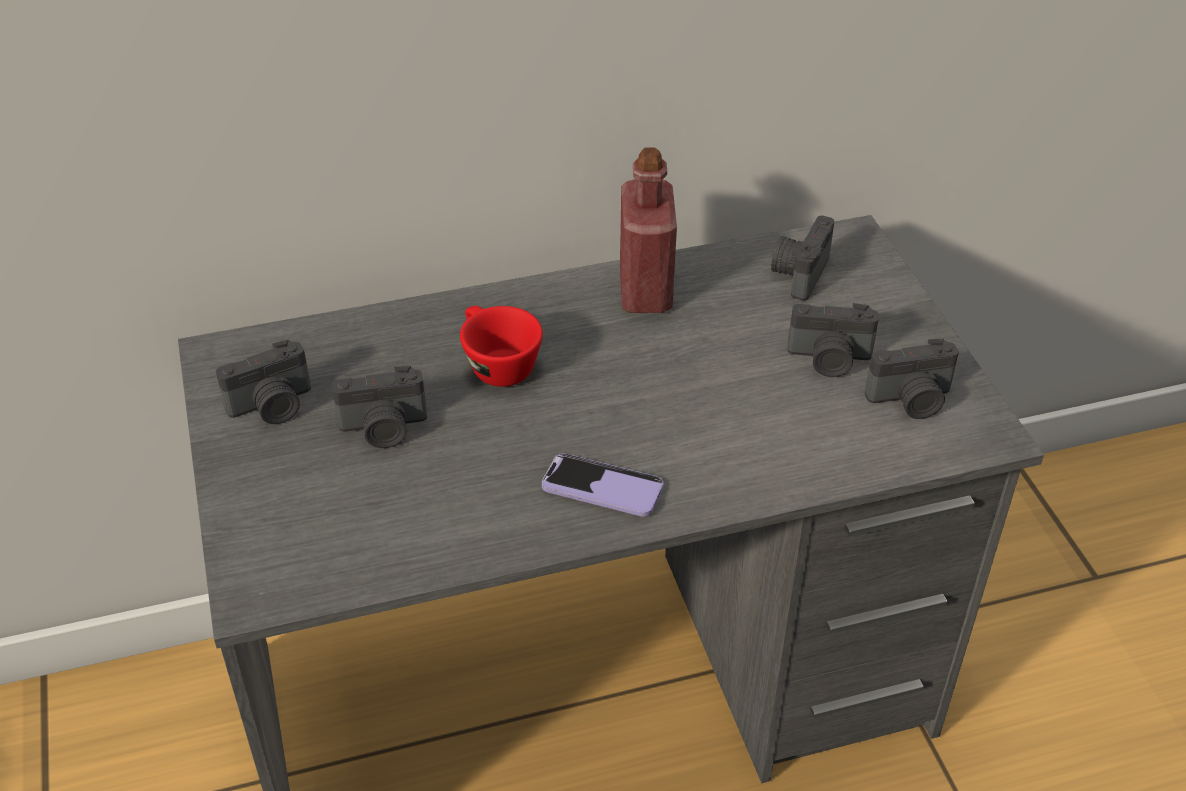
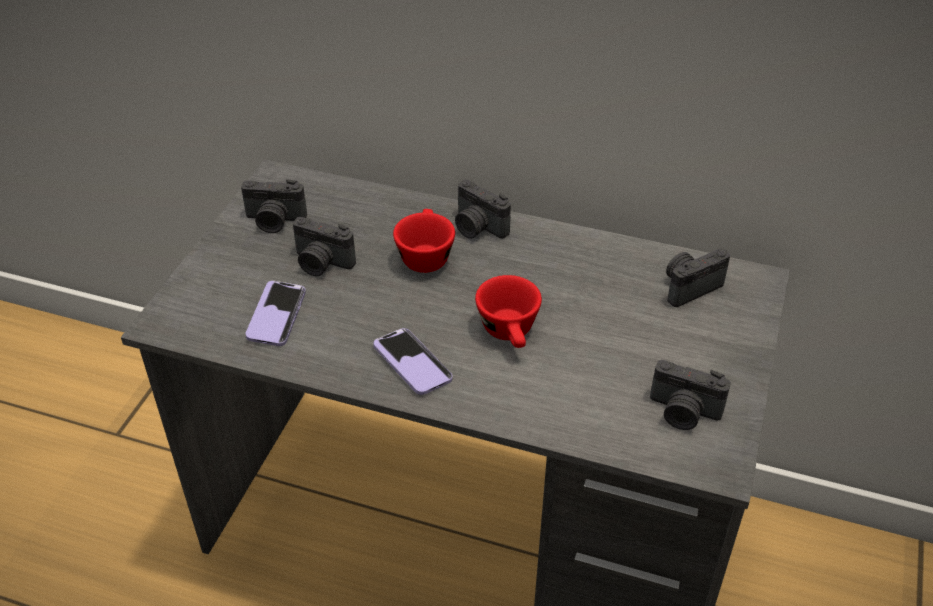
camera: 35 degrees right, 0 degrees up
(391, 513) = (276, 315): none -> phone
(645, 291) = (566, 251): red bottle -> none
(673, 405) = (510, 333): none -> red cup
(829, 360) = (650, 355): camera -> camera (477, 227)

